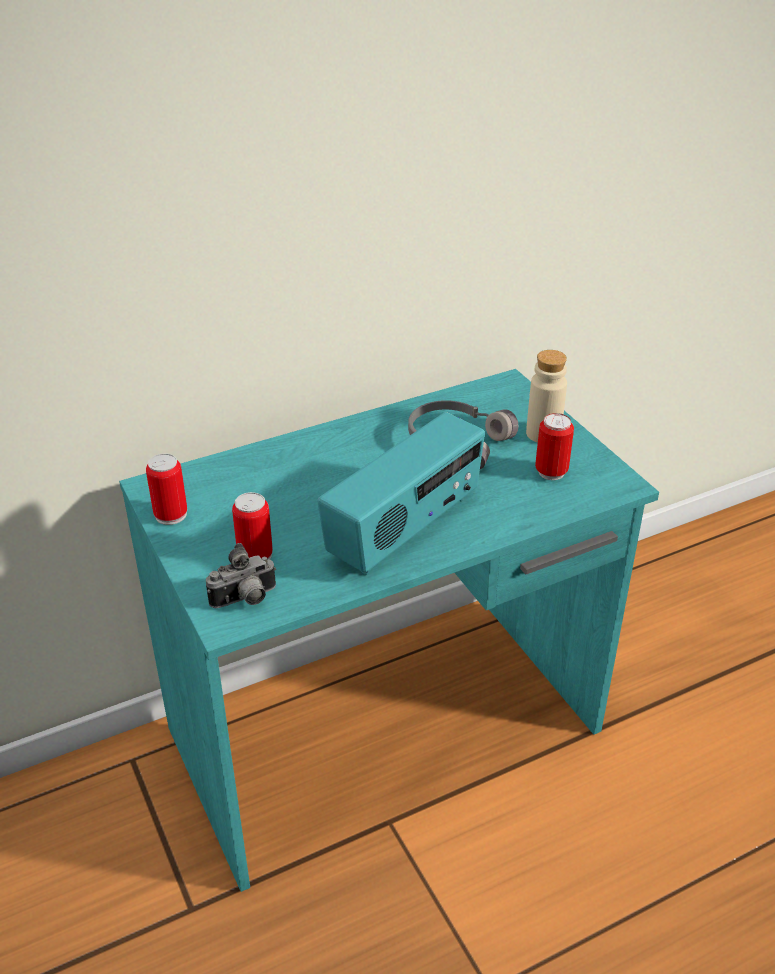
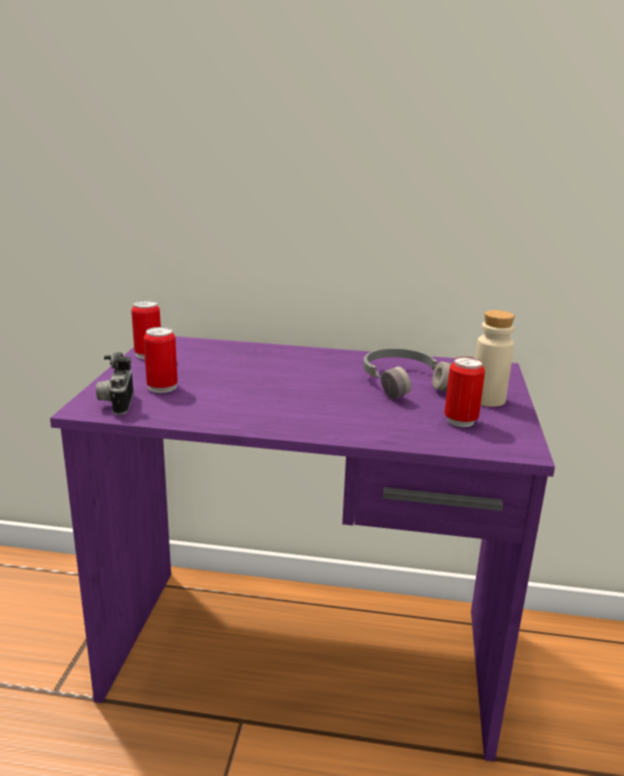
camera: 35 degrees right, 15 degrees down
(245, 600) = (116, 404): camera -> camera turned 75 degrees clockwise
(388, 733) = (304, 657): turquoise desk -> purple desk
(405, 529) = (285, 410): radio -> none

